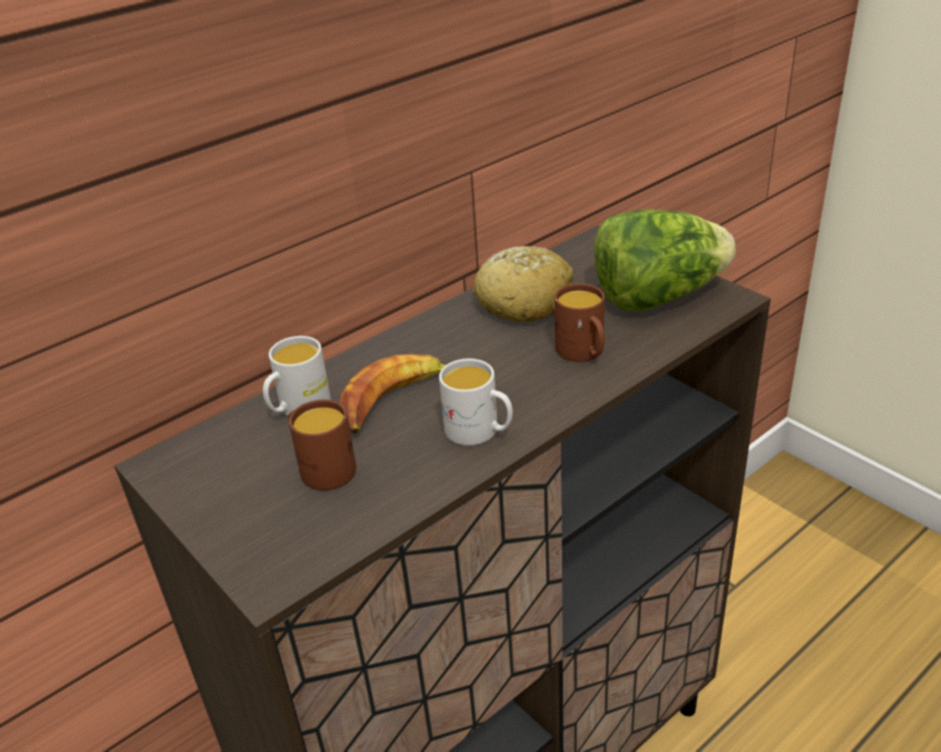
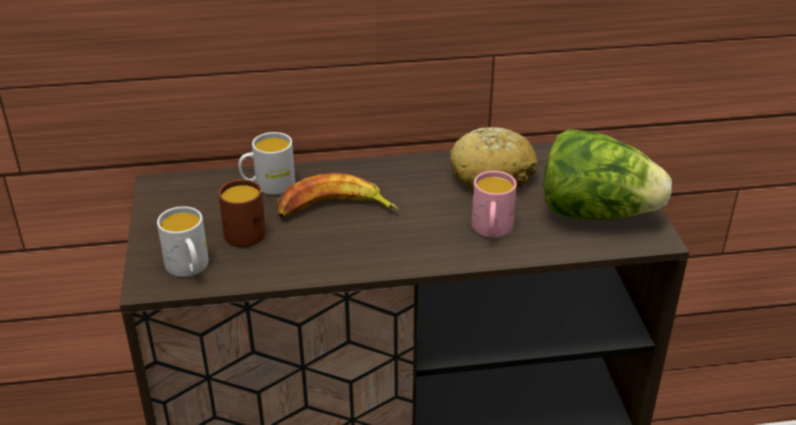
camera: 30 degrees right, 0 degrees up
(480, 432) = (361, 253): white mug -> white mug (189, 269)
(584, 353) = (491, 231): brown mug -> pink mug

